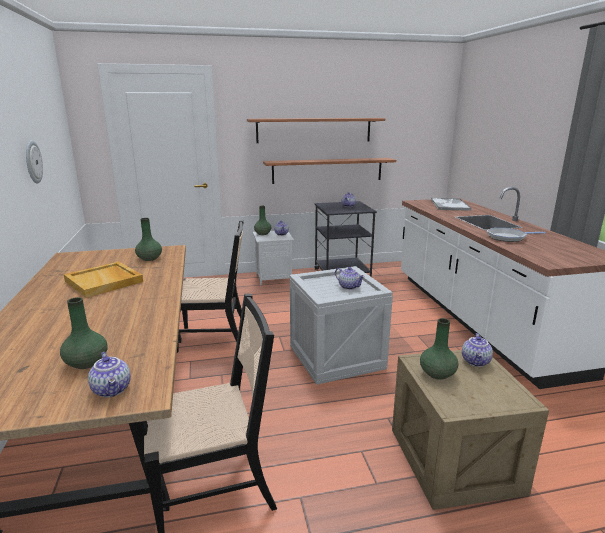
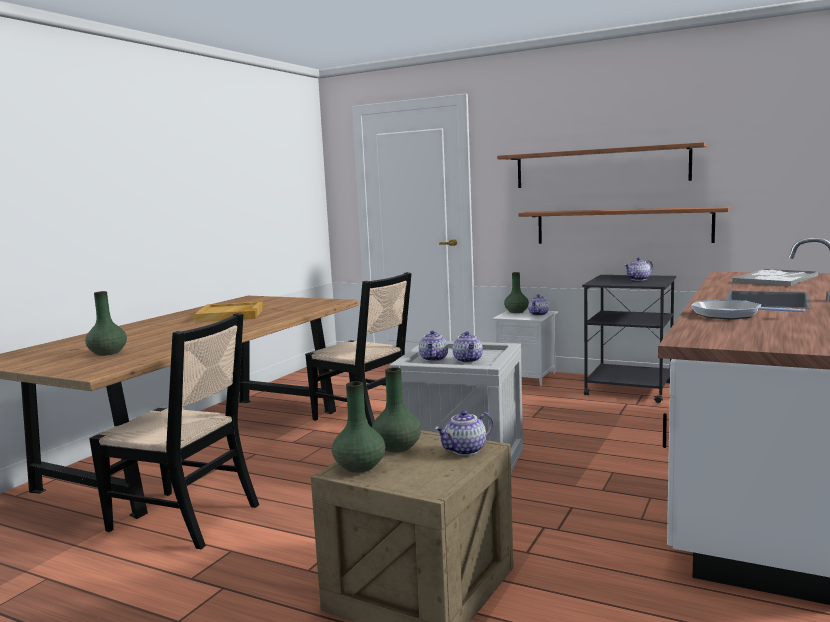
camera: 40 degrees right, 10 degrees down
(32, 162) = (238, 203): wall clock -> none
(113, 389) = (87, 367): teapot -> teapot (434, 359)
(149, 258) = (301, 305): green vase -> green vase (359, 467)

